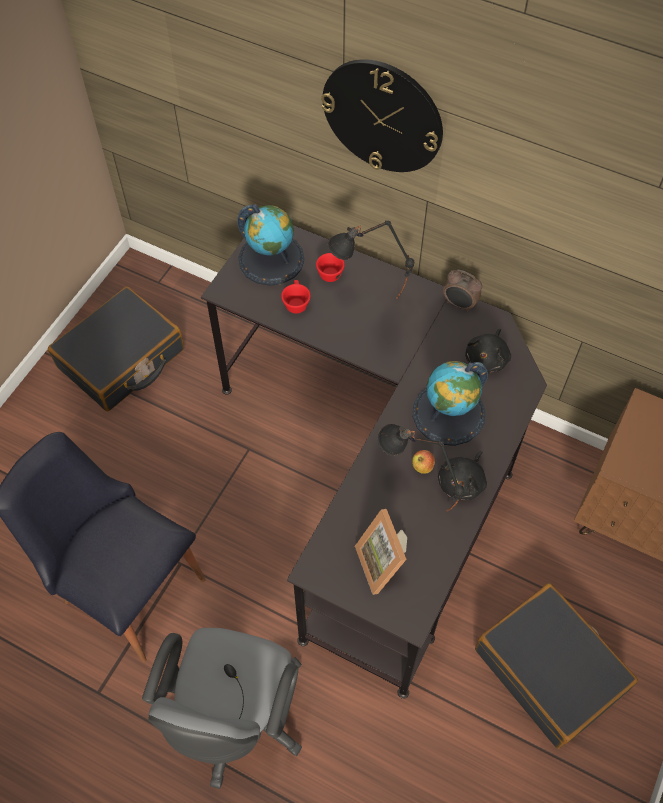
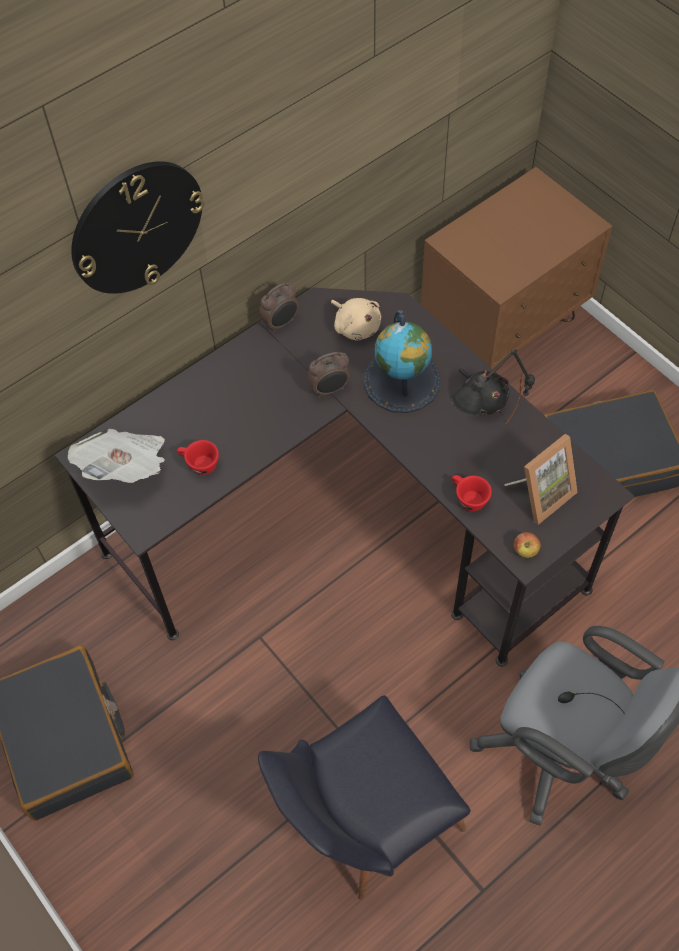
camera: 65 degrees left, 0 degrees up
(271, 258) = (126, 467): globe -> newspaper
(331, 272) = (177, 417): red cup -> red cup (468, 498)
(368, 305) = (239, 400): black table lamp -> none
(384, 563) = (540, 494): picture frame -> picture frame turned 45 degrees counterclockwise
(411, 363) = (330, 389): none -> alarm clock
(422, 466) = (450, 424): apple -> apple (525, 550)
(487, 359) = (356, 326): black plush toy -> beige plush toy

